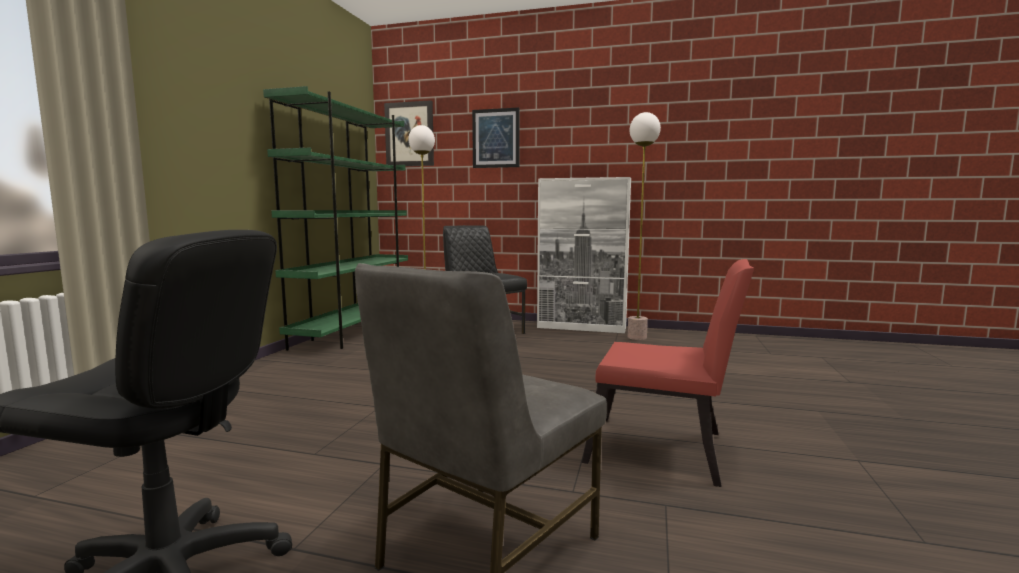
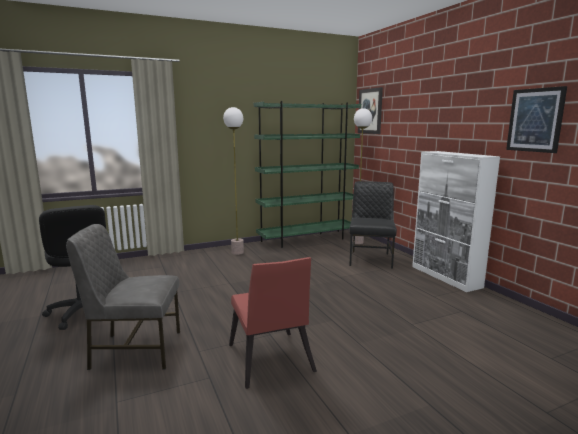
camera: 50 degrees right, 5 degrees up
(496, 138) = (414, 115): picture -> picture (535, 120)
(637, 337) = (465, 298): floor lamp -> floor lamp (237, 252)

